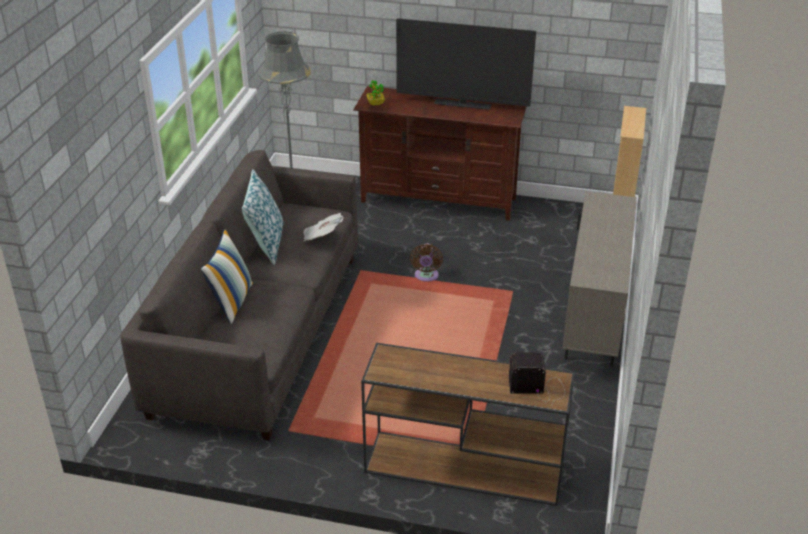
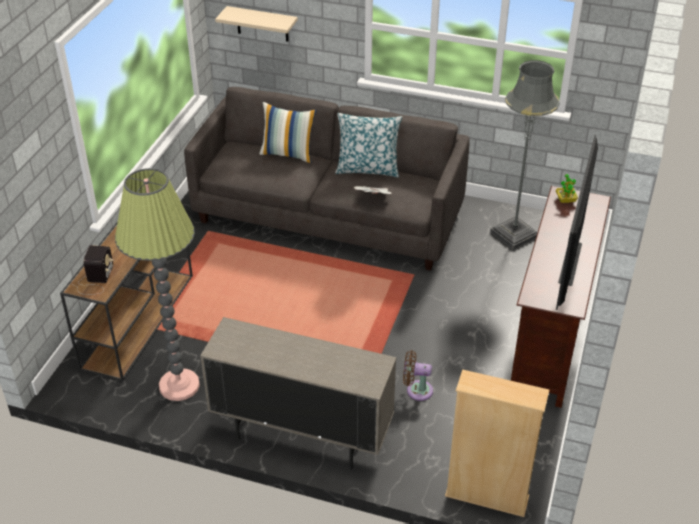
camera: 95 degrees right, 5 degrees up
(94, 222) = (262, 24): none -> beige shelf
(426, 277) = (401, 318): brown fan -> brown fan (416, 390)
(556, 416) = (179, 385): none -> floor lamp

